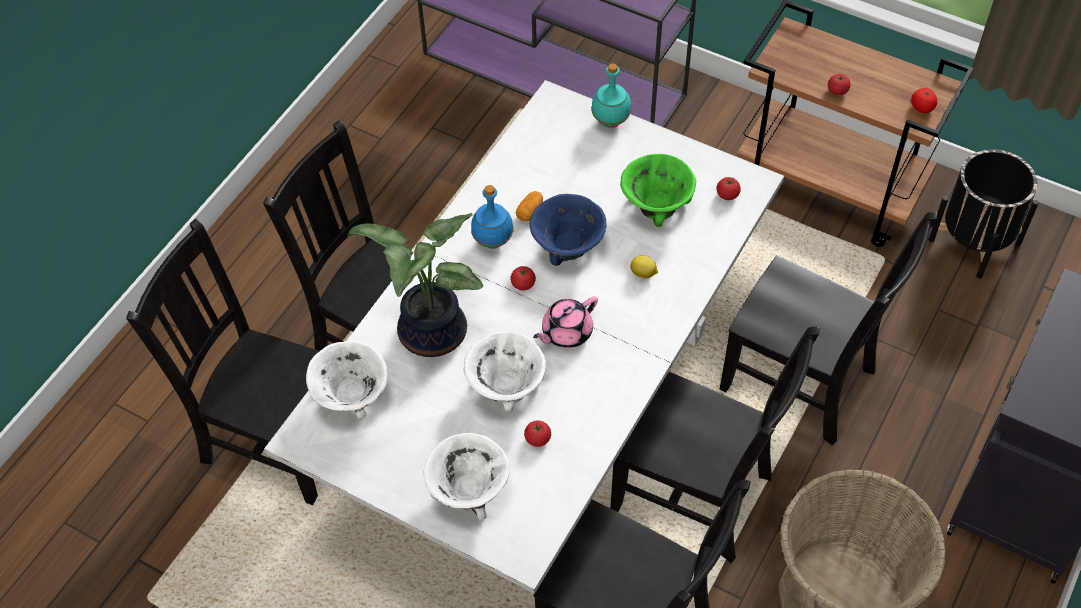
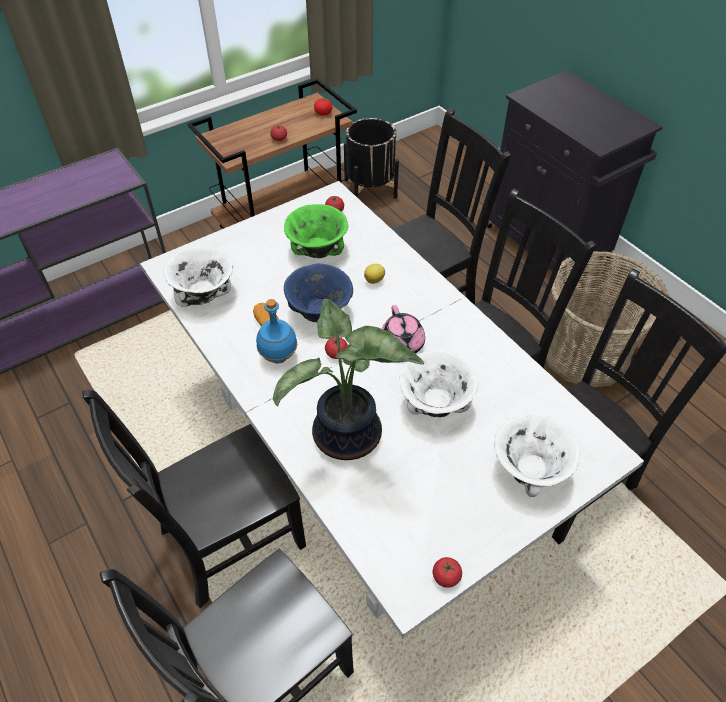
camera: 65 degrees left, 5 degrees down
(350, 397) = (382, 528): white bowl -> white bowl (203, 294)
(537, 439) = (497, 402): tomato -> tomato (446, 577)
(610, 121) = (216, 243): turquoise bottle -> none

